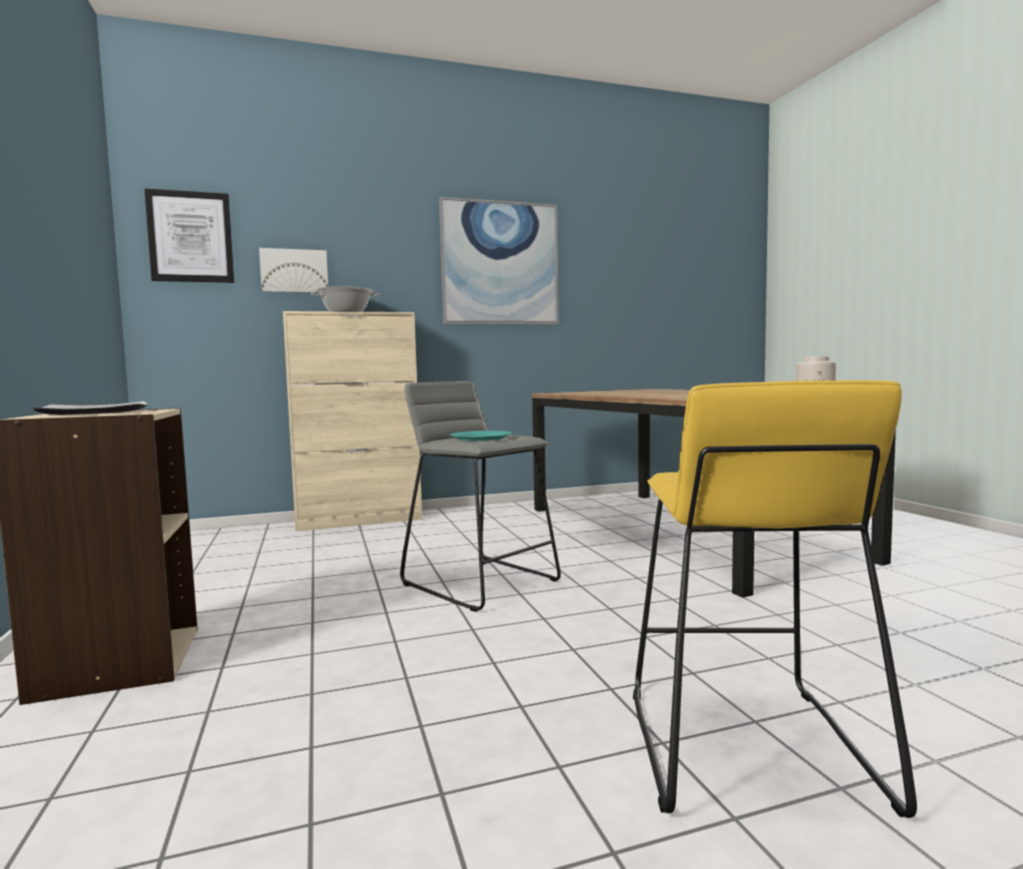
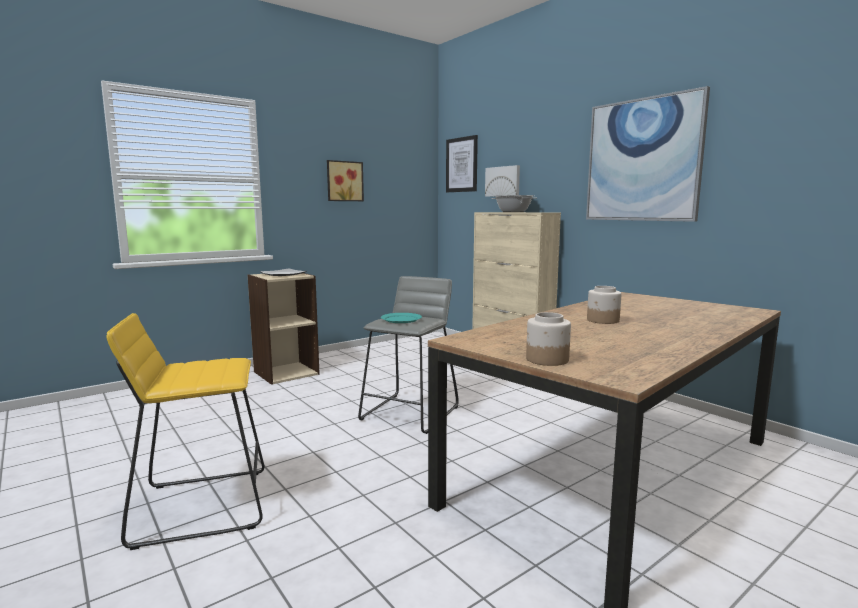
camera: 70 degrees right, 5 degrees up
(38, 218) = (344, 181): none -> picture
(667, 394) = (603, 320): none -> jar

